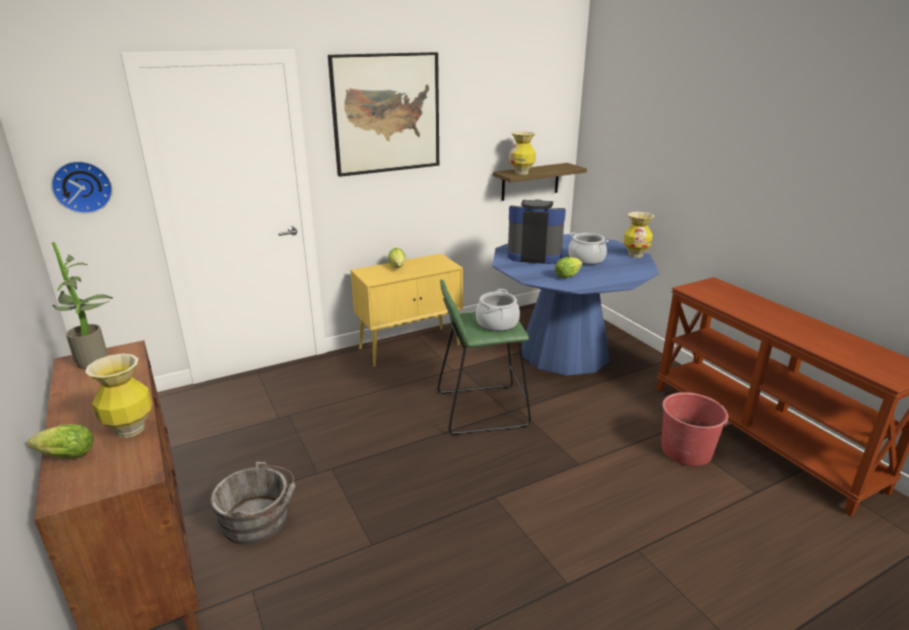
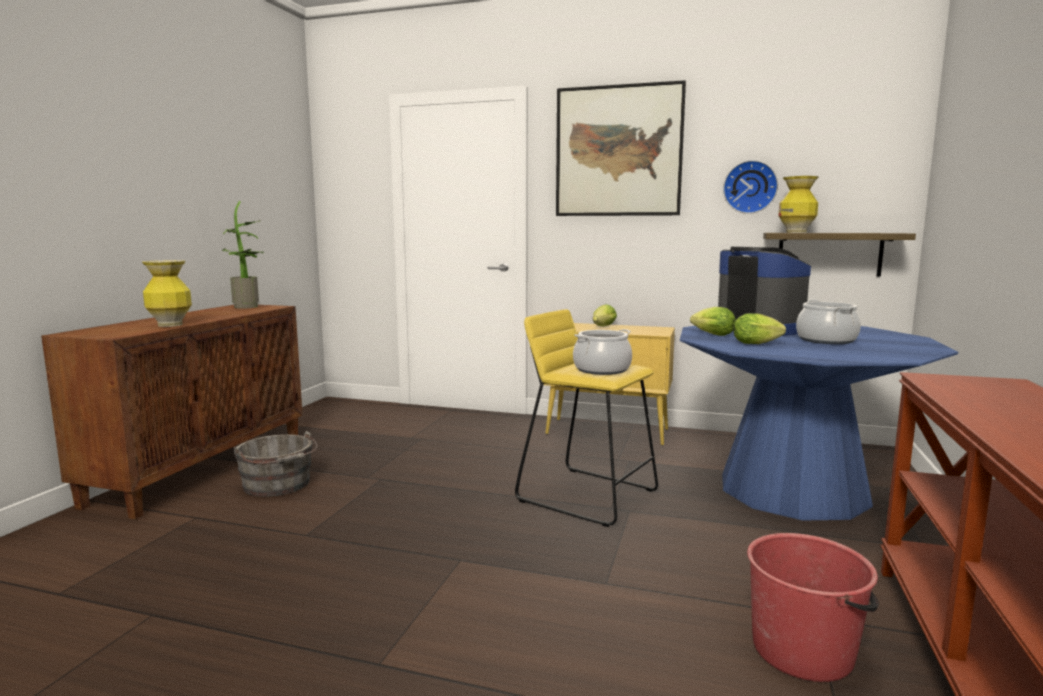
camera: 45 degrees right, 15 degrees down
(64, 456) = (120, 325): lettuce -> lettuce (711, 334)
(82, 186) = (348, 202): wall clock -> wall clock (750, 187)
(481, 408) = (588, 495): green stool -> yellow stool
(635, 255) = (926, 348): vase -> none

